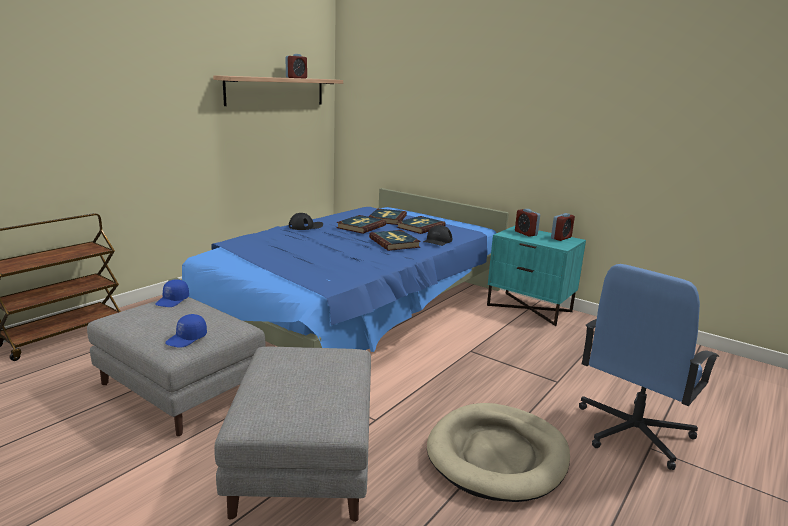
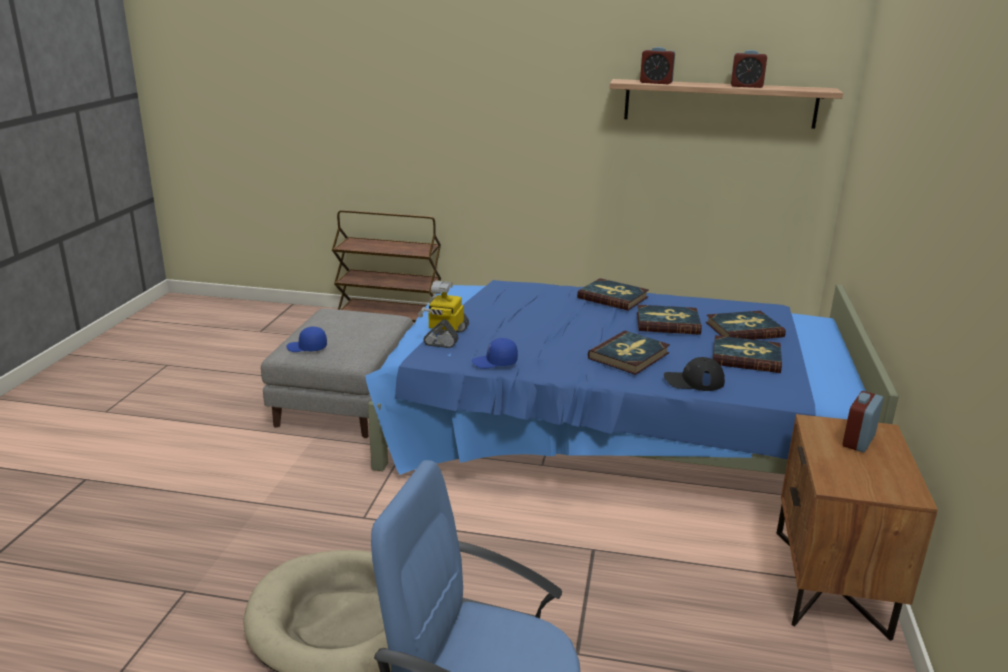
camera: 65 degrees right, 5 degrees up
(173, 301) = (379, 318): blue cap -> blue cap (495, 362)
(296, 275) = (445, 336): none -> toy robot
(305, 462) = (269, 498): grey ottoman -> none
(306, 226) = (613, 297): black cap -> book
(530, 308) = (832, 583): turquoise nightstand -> brown nightstand
(561, 238) = (895, 479): alarm clock -> alarm clock (656, 83)

